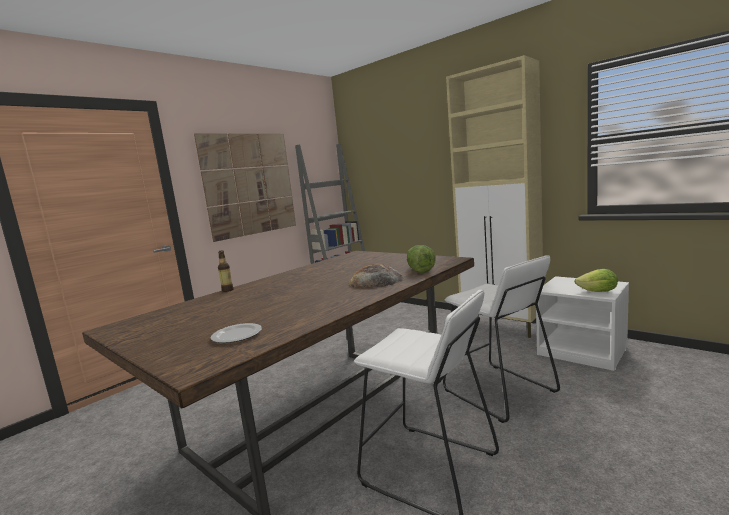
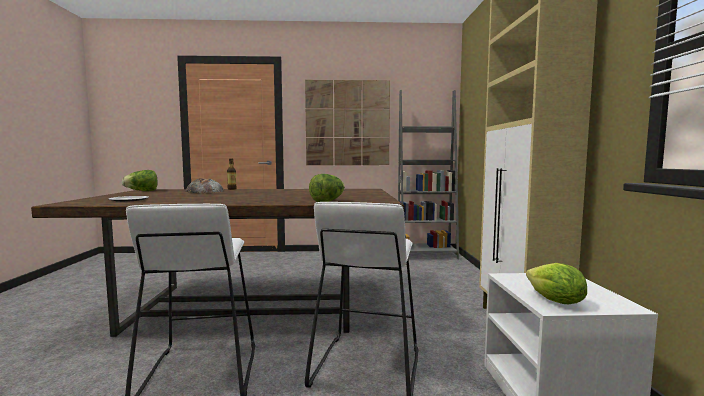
camera: 45 degrees right, 5 degrees down
(129, 329) = (142, 191): none -> lettuce
(375, 281) = (280, 199): bread -> bread (204, 191)

